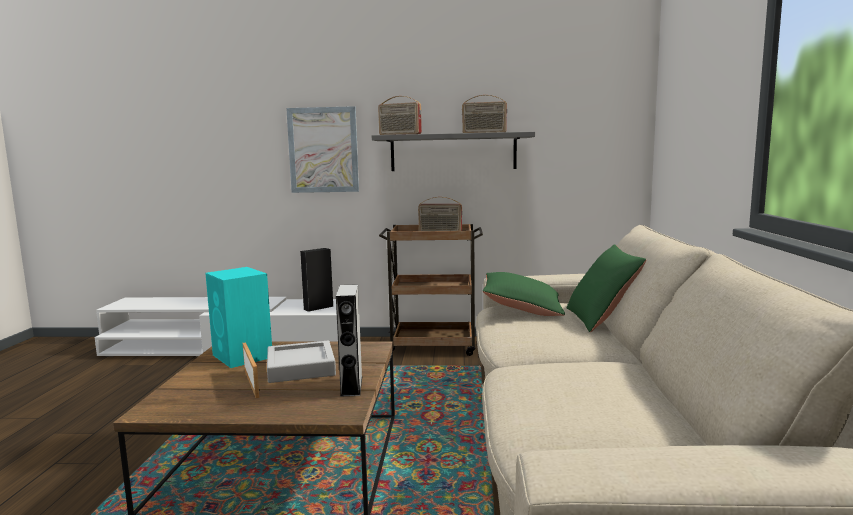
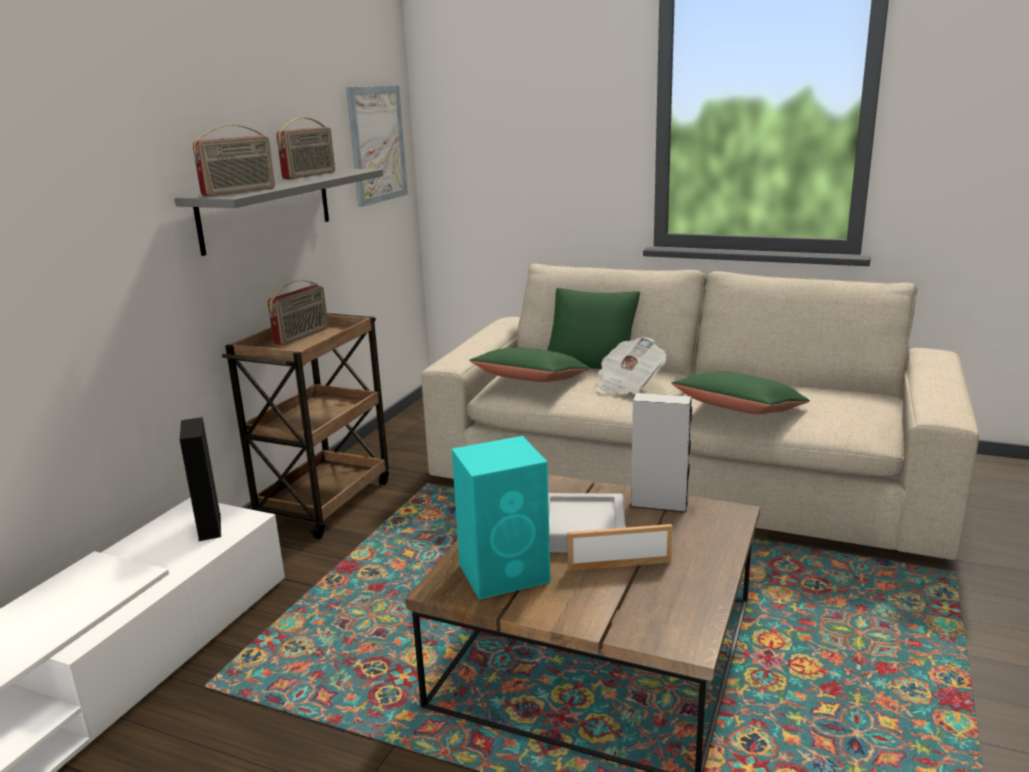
camera: 70 degrees left, 10 degrees up
(323, 150) = (95, 238): picture -> picture (377, 144)
(526, 377) = (739, 412): none -> green pillow
(551, 333) = (628, 385): none -> newspaper

